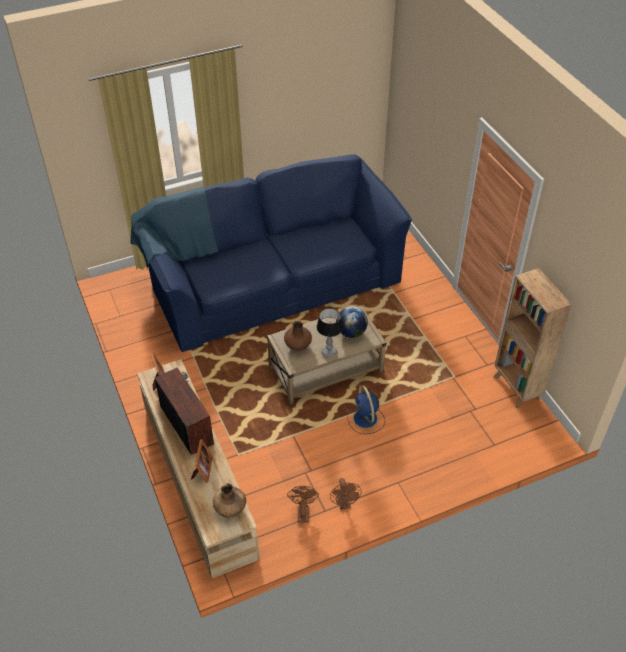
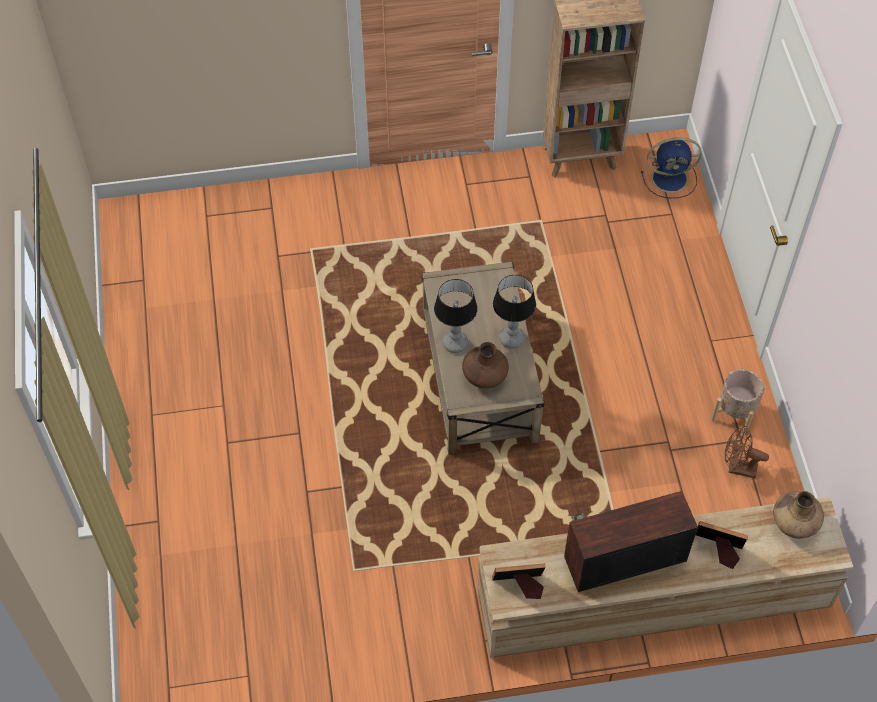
camera: 75 degrees left, 10 degrees up
(271, 279) = (247, 409): blue sofa -> none
(316, 328) = (454, 343): none -> table lamp
(344, 504) = (734, 413): brown fan -> beige planter
(351, 332) = (478, 300): globe -> none
(365, 419) = (591, 350): blue fan -> blue fan (671, 178)

